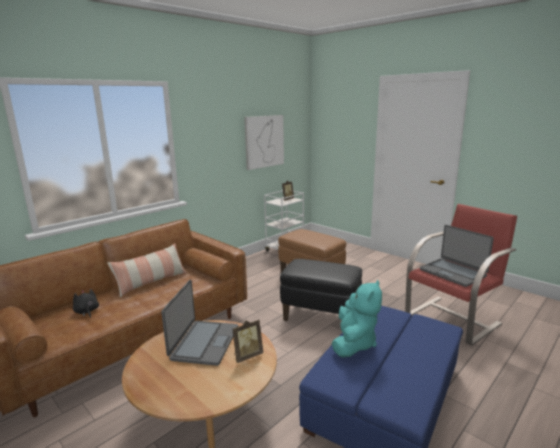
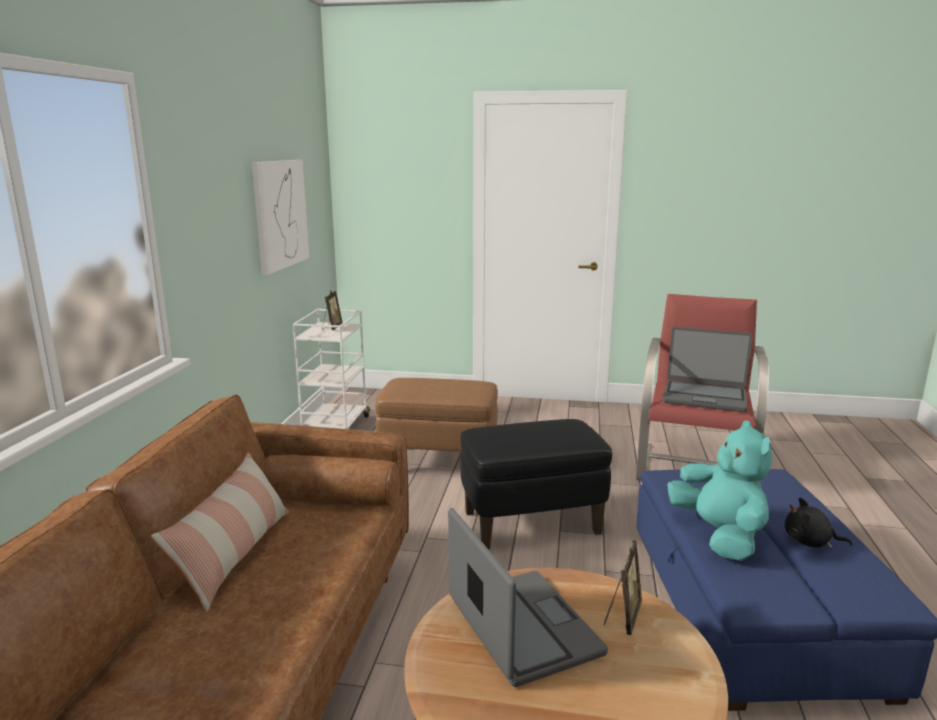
camera: 35 degrees left, 0 degrees up
(87, 312) = (168, 675): black plush toy -> black plush toy (810, 542)

